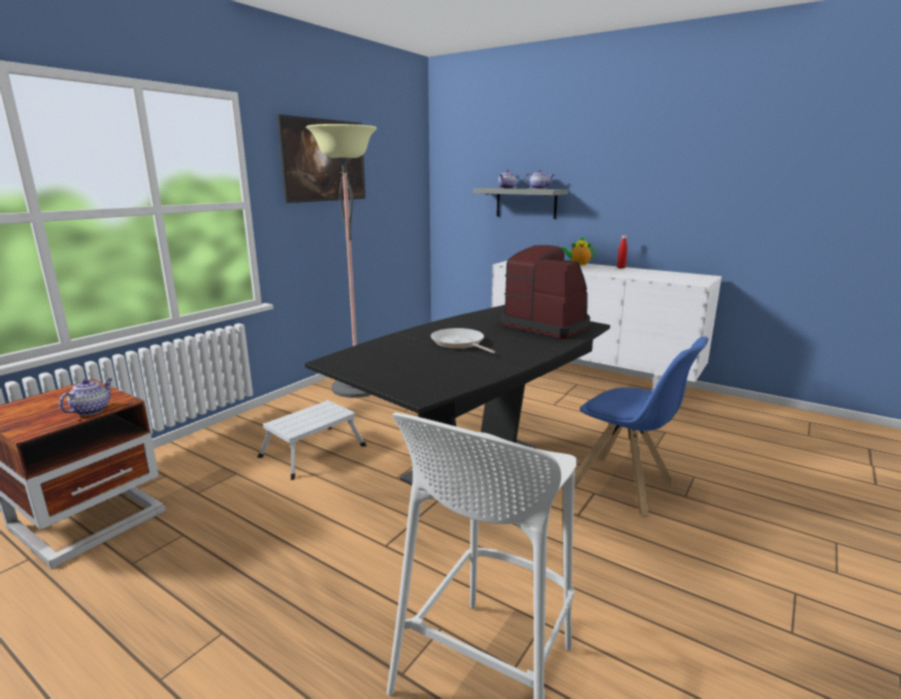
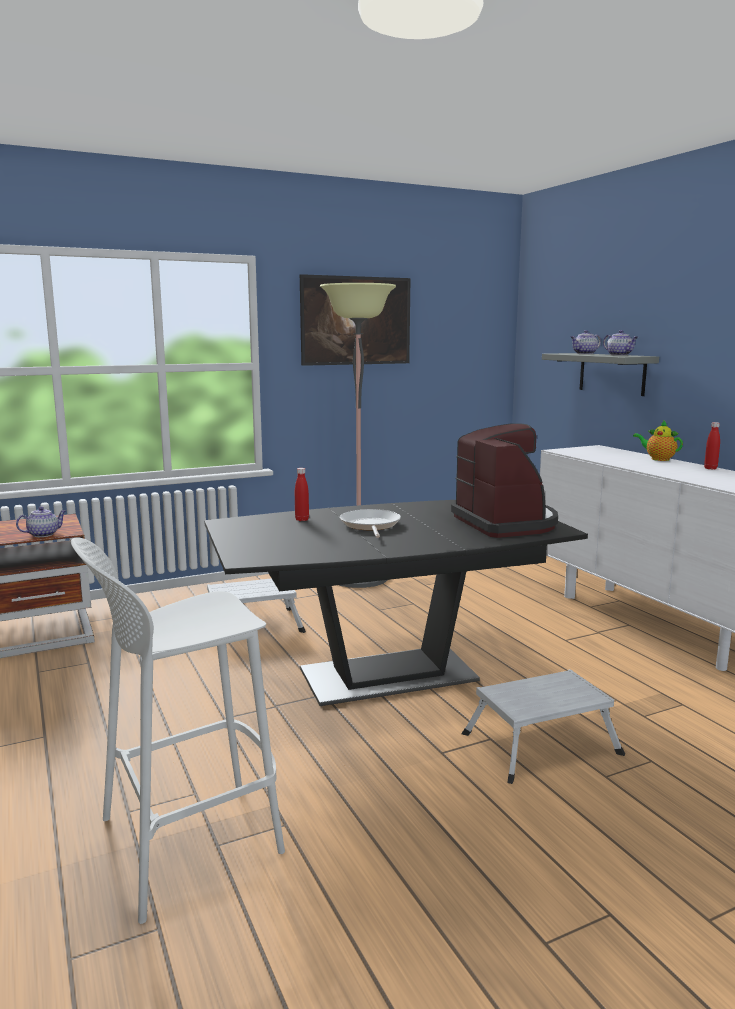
camera: 30 degrees right, 5 degrees down
(394, 347) = (302, 519): none -> red bottle
(626, 486) = (540, 744): blue chair -> white step ladder

